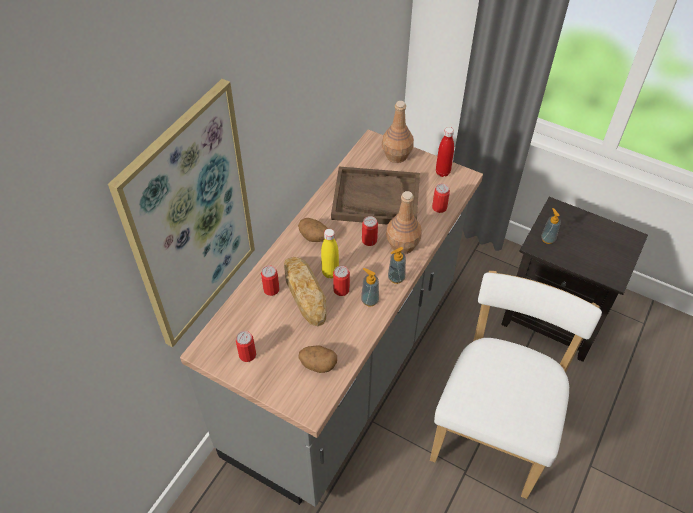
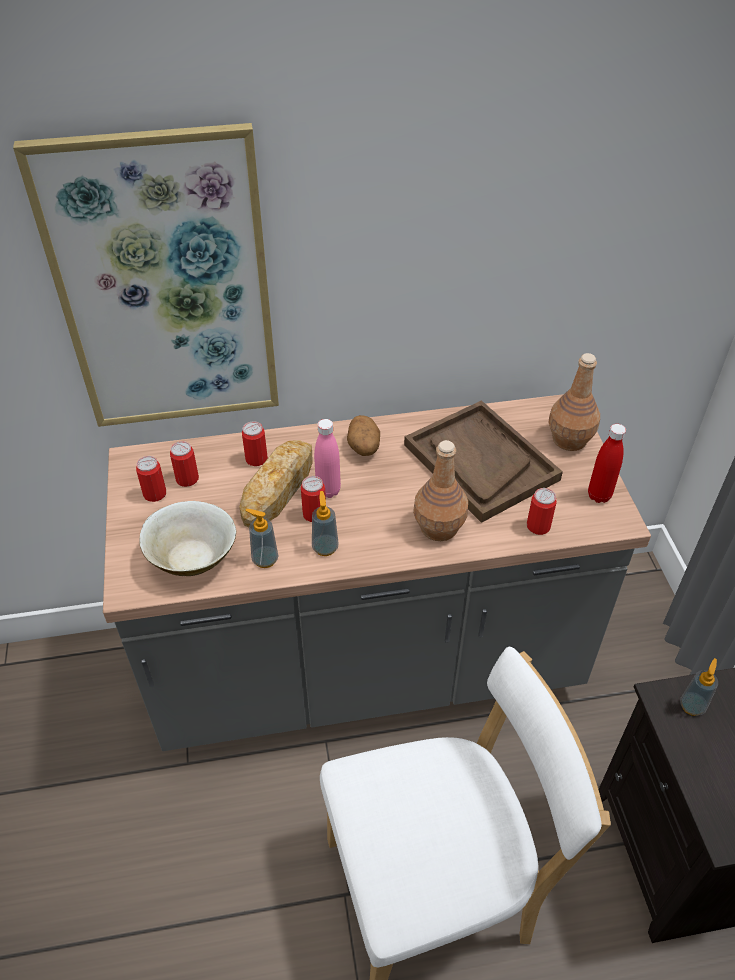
camera: 50 degrees right, 5 degrees down
(318, 364) = (193, 557): potato -> beige bowl
(330, 273) = (328, 490): yellow bottle -> pink bottle
(369, 240) = (411, 494): can -> can (187, 479)
(396, 278) = (383, 551): soap dispenser -> soap dispenser (265, 559)

